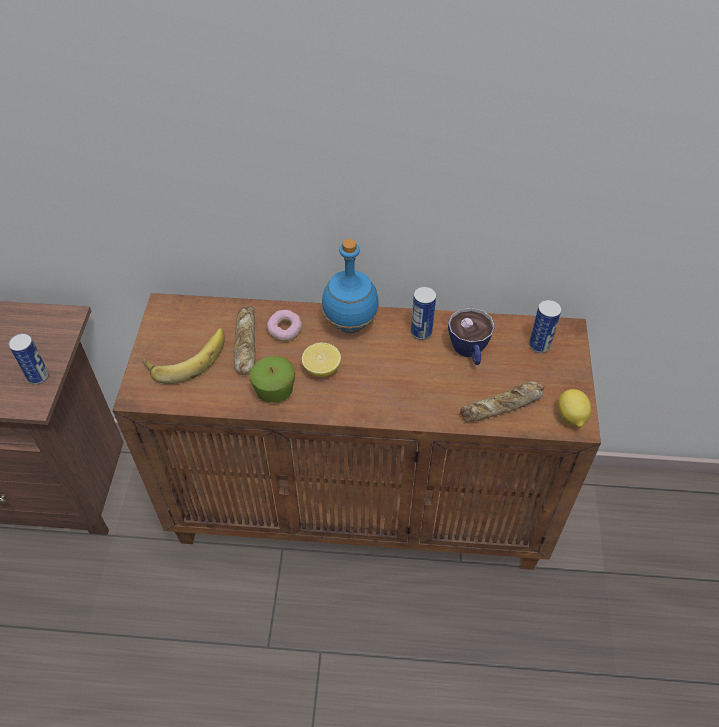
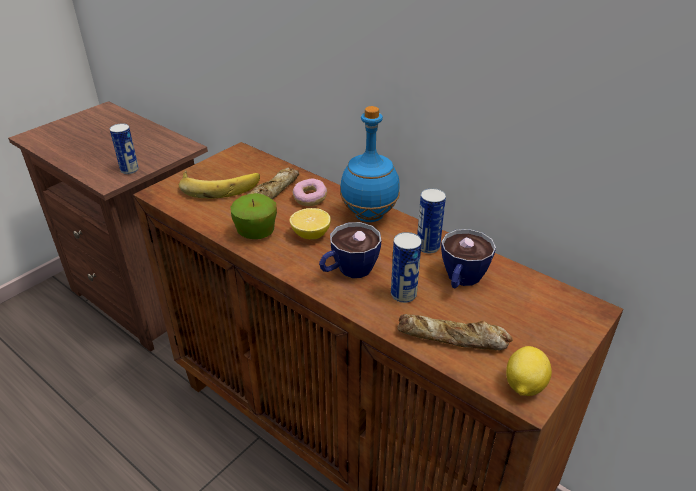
camera: 35 degrees right, 15 degrees down
(383, 388) = (348, 271): none -> cup
(539, 345) = (544, 307): can -> can (403, 294)

